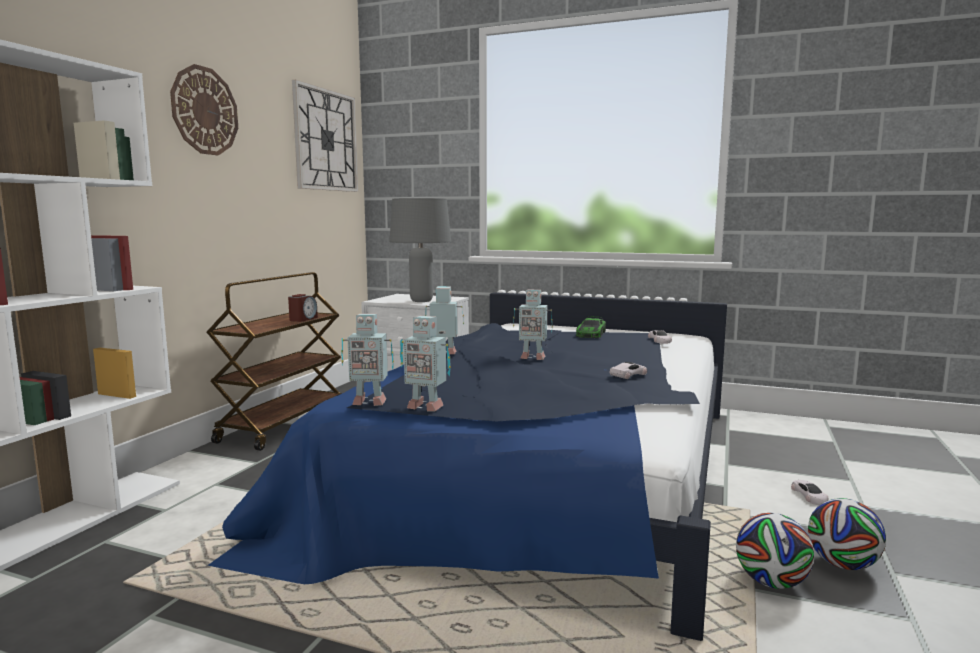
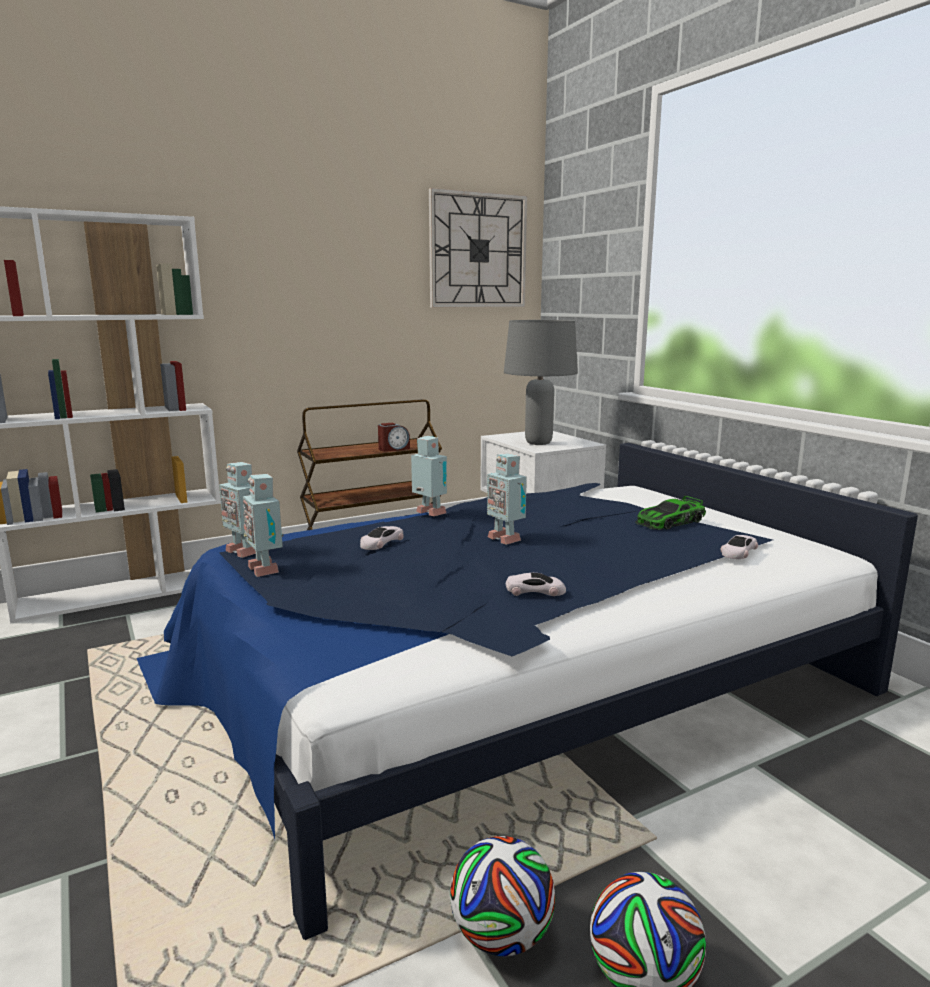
camera: 40 degrees right, 5 degrees up
(204, 111) = (307, 237): wall clock -> none
(809, 496) = (796, 867): white toy car -> white toy car (381, 542)

